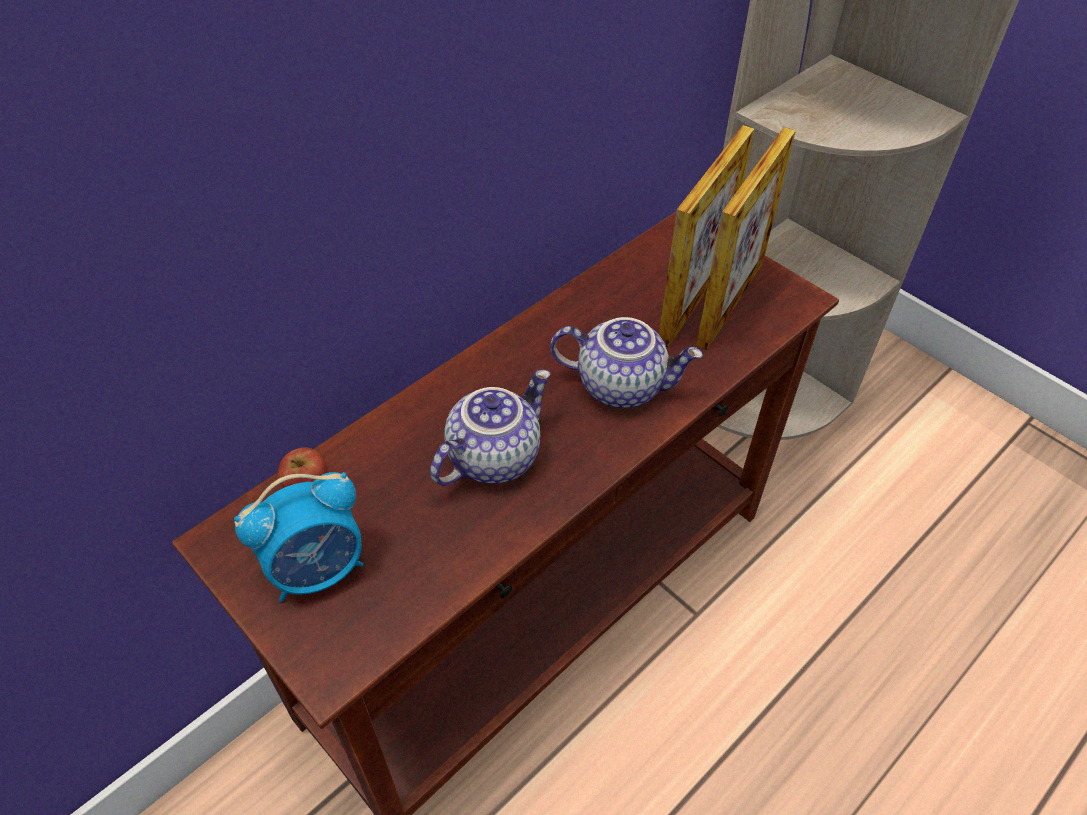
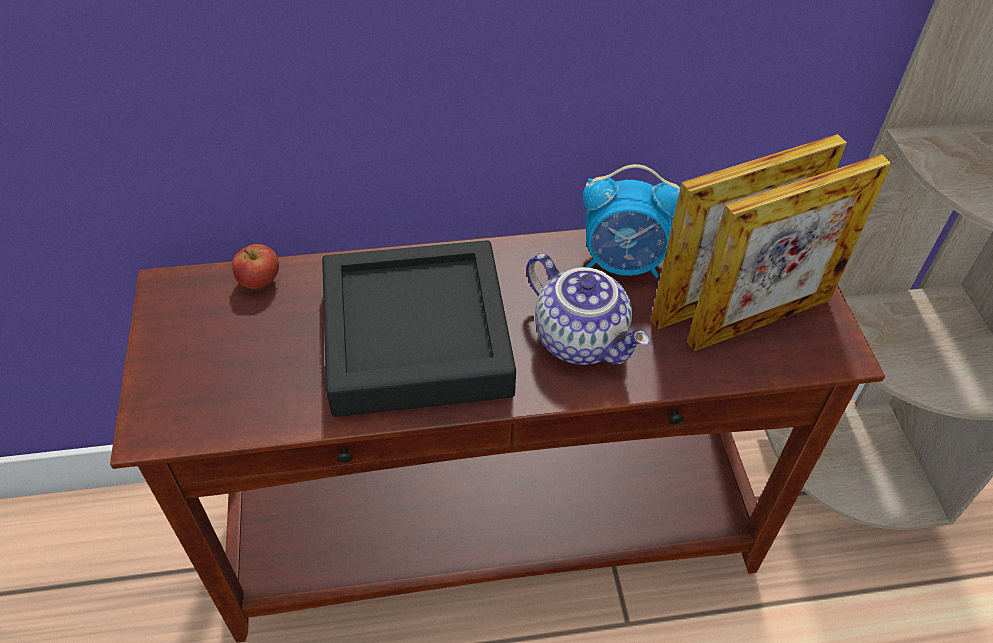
camera: 35 degrees right, 0 degrees up
(318, 569) = (211, 348): alarm clock -> alarm clock (623, 263)
(493, 456) = (416, 337): teapot -> black tray

